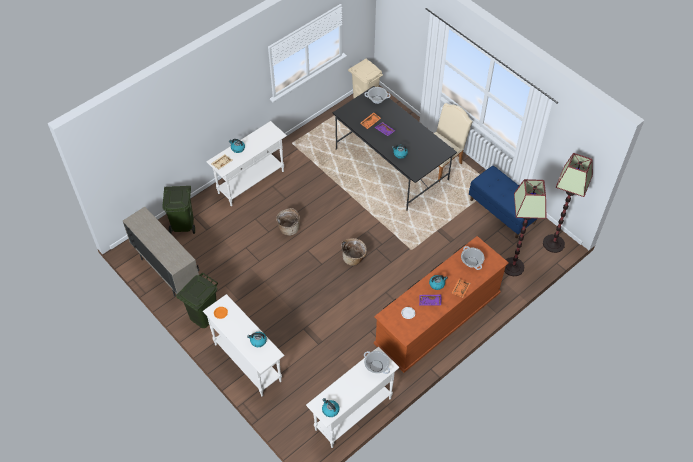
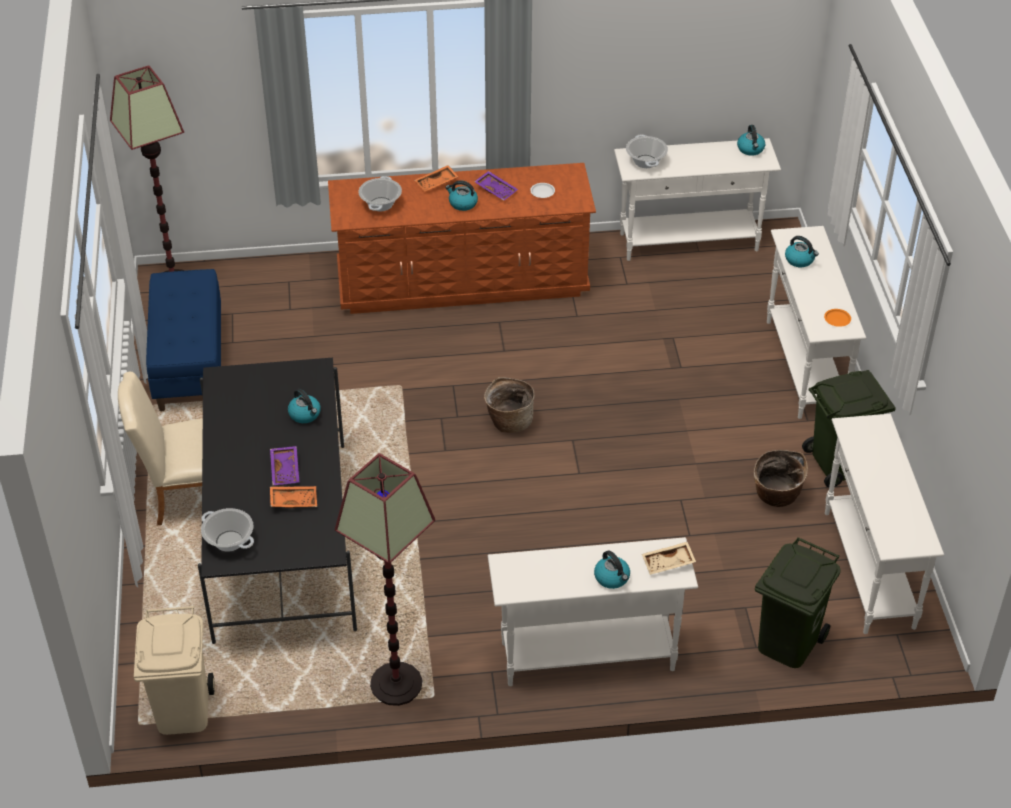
camera: 145 degrees left, 10 degrees down
(167, 271) = (868, 569): beige cabinet -> white console table
(289, 228) = (582, 527): basket -> basket (776, 496)
(513, 266) = (272, 287): floor lamp -> floor lamp (395, 684)

